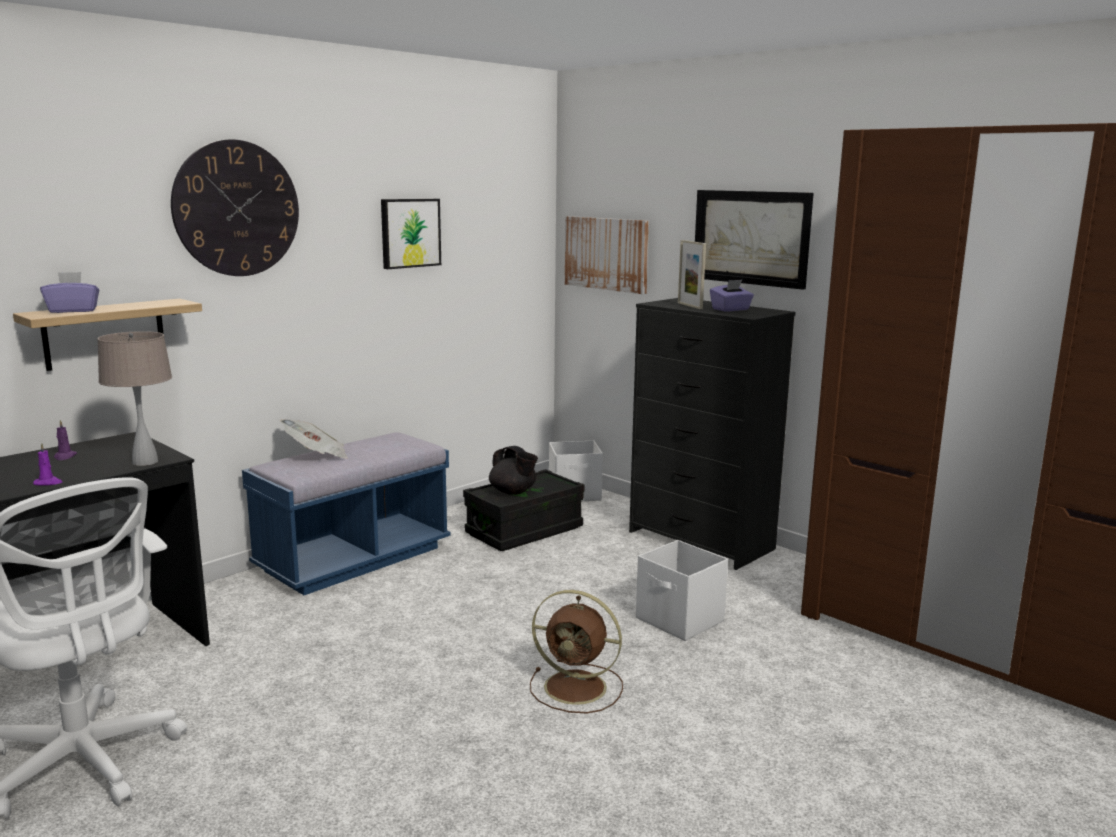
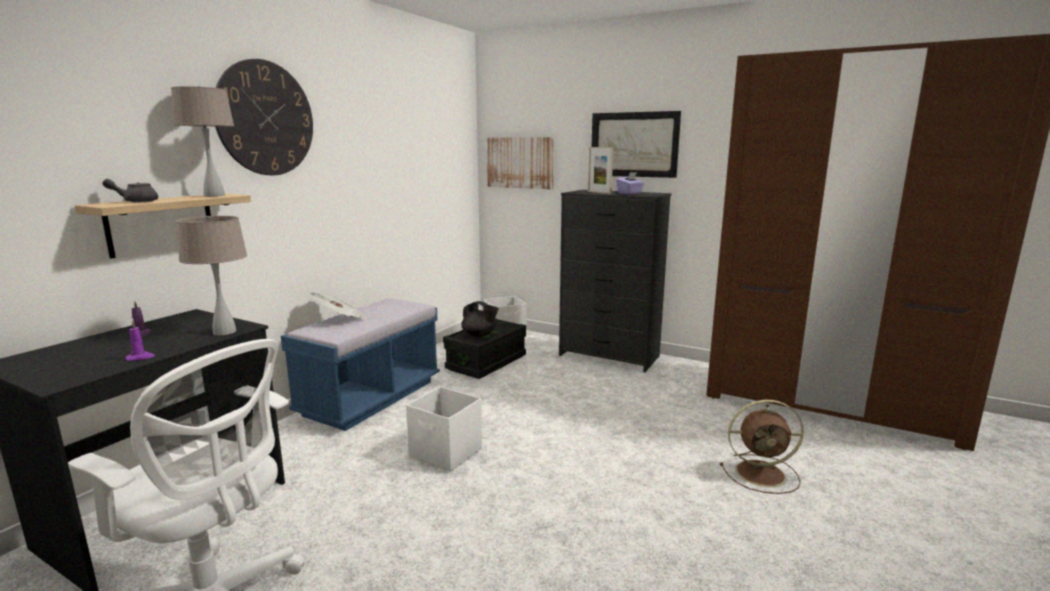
camera: 15 degrees left, 0 degrees up
(73, 310) = (136, 201): purple tissue box -> grey teapot
(163, 303) = (215, 195): none -> beige table lamp
(409, 233) = (389, 145): picture -> none
(578, 688) = (598, 470): brown fan -> brown fan (762, 473)
(680, 620) = (633, 411): white storage box -> white storage box (446, 453)

